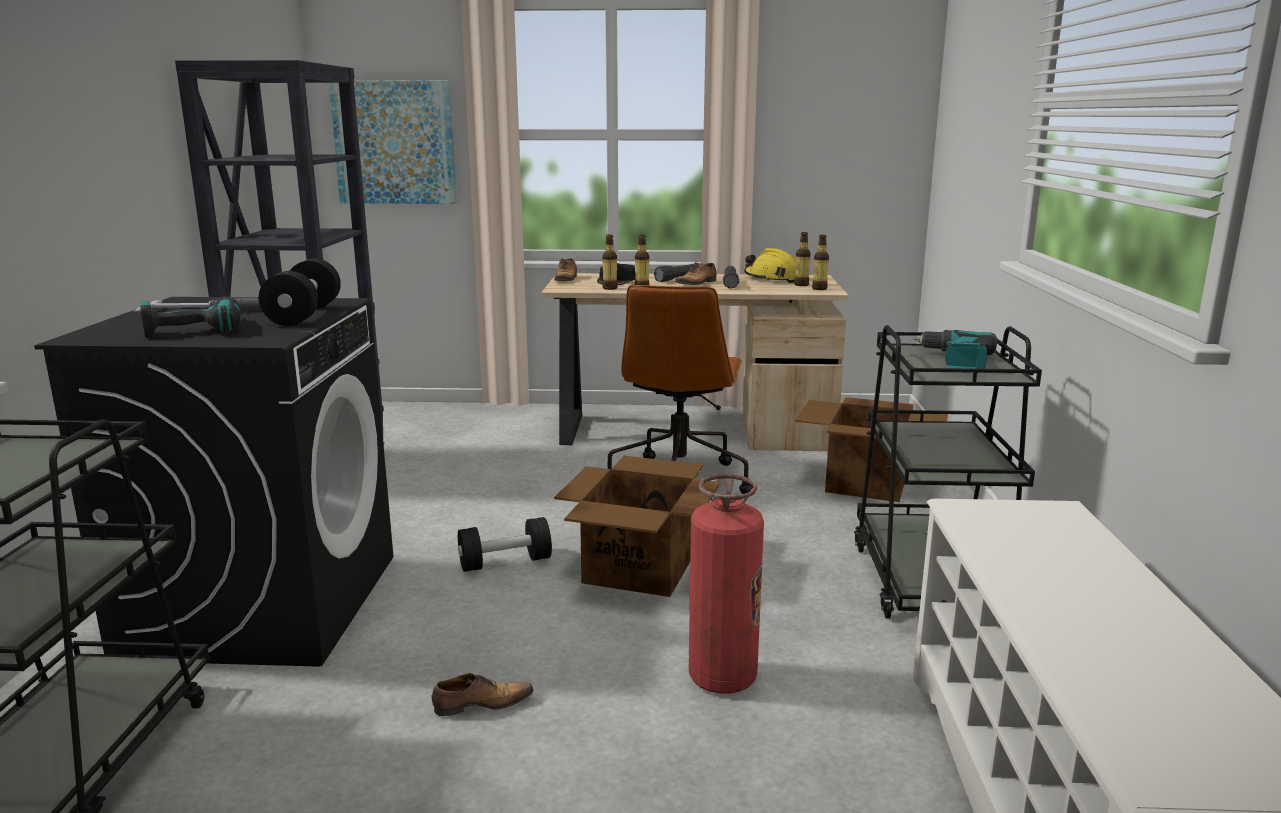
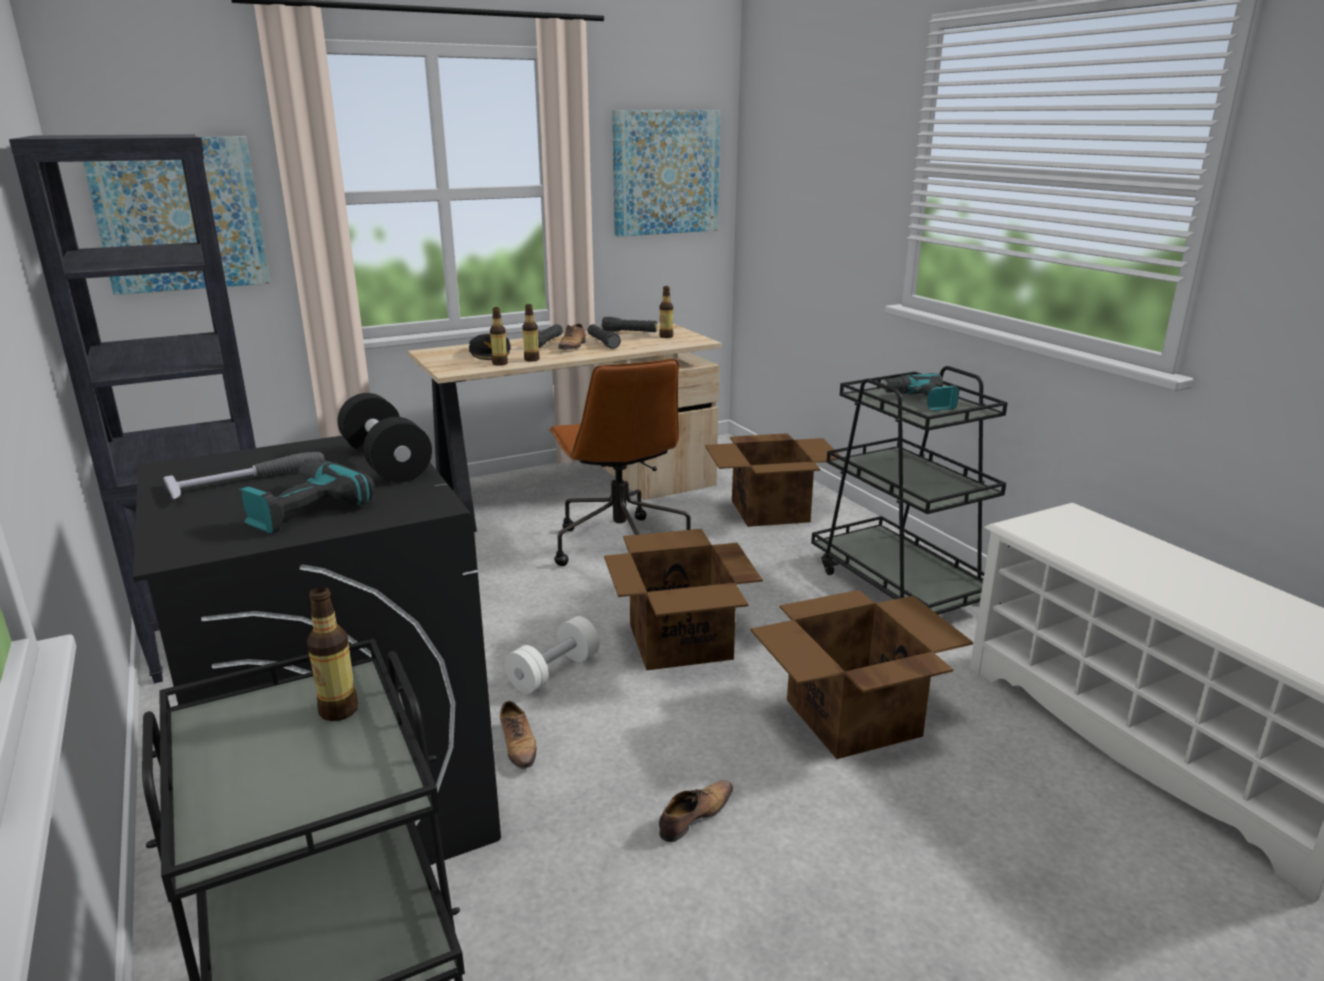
camera: 30 degrees left, 5 degrees up
(505, 562) = (554, 672): black dumbbell -> white dumbbell
(566, 279) = (434, 358): shoe -> shoe (518, 745)
(722, 678) = (850, 717): fire extinguisher -> cardboard box
(772, 279) = (629, 332): yellow hard hat -> black flashlight
(819, 289) = (688, 339): bottle -> bottle (338, 710)
(847, 120) = (665, 172): none -> picture

